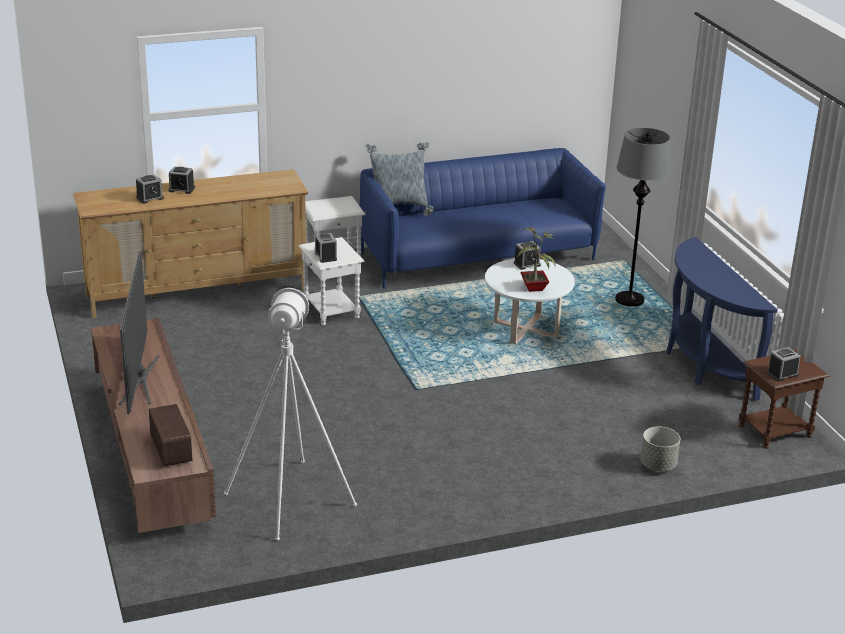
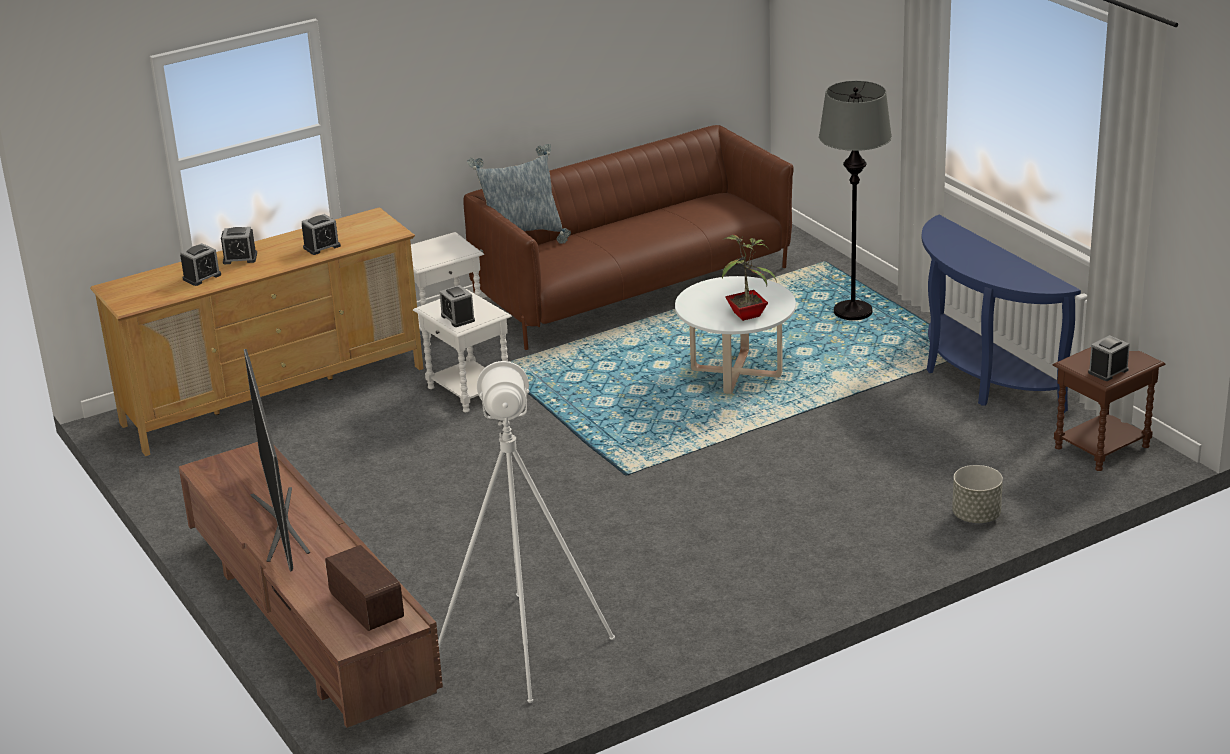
camera: 10 degrees left, 0 degrees up
(478, 257) = (633, 289): blue sofa -> brown sofa
(527, 264) = (724, 285): alarm clock -> alarm clock (322, 247)

